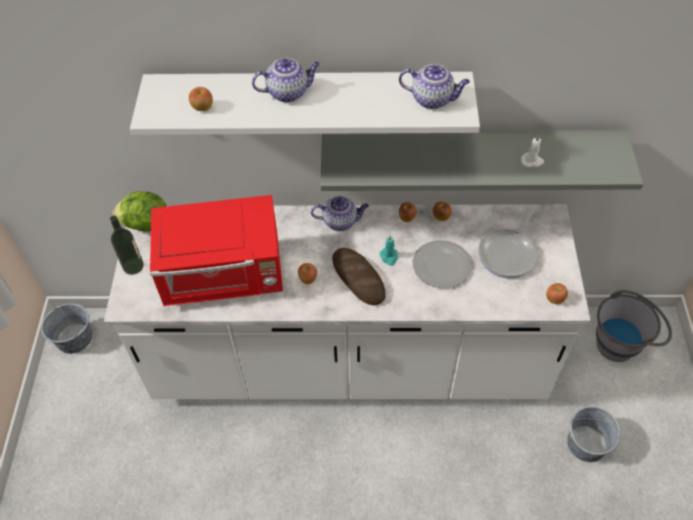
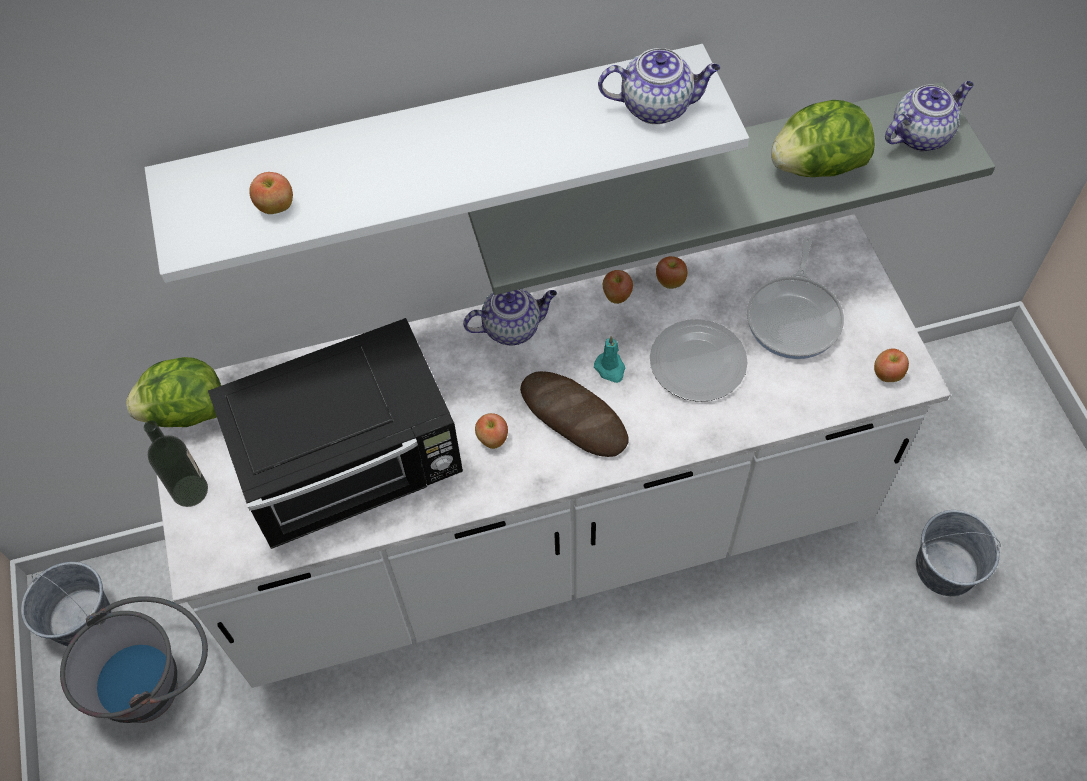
camera: 15 degrees left, 5 degrees up
(225, 275) = (354, 467): red microwave -> black microwave
(288, 92) = (413, 146): teapot -> teapot (921, 134)
(532, 161) = (816, 167): white candle -> lettuce
(622, 342) = (952, 396): grey bucket -> grey bucket (157, 680)

